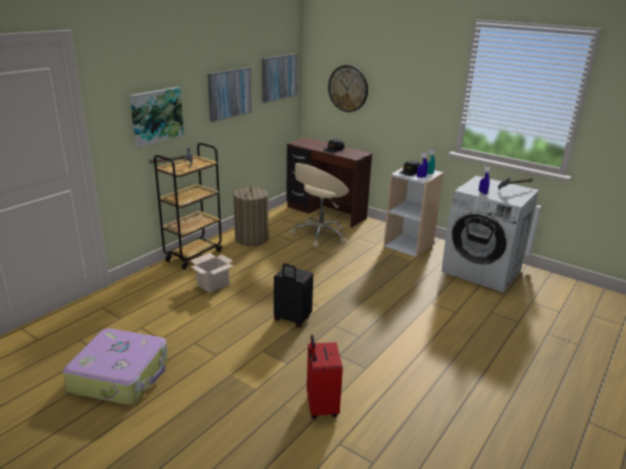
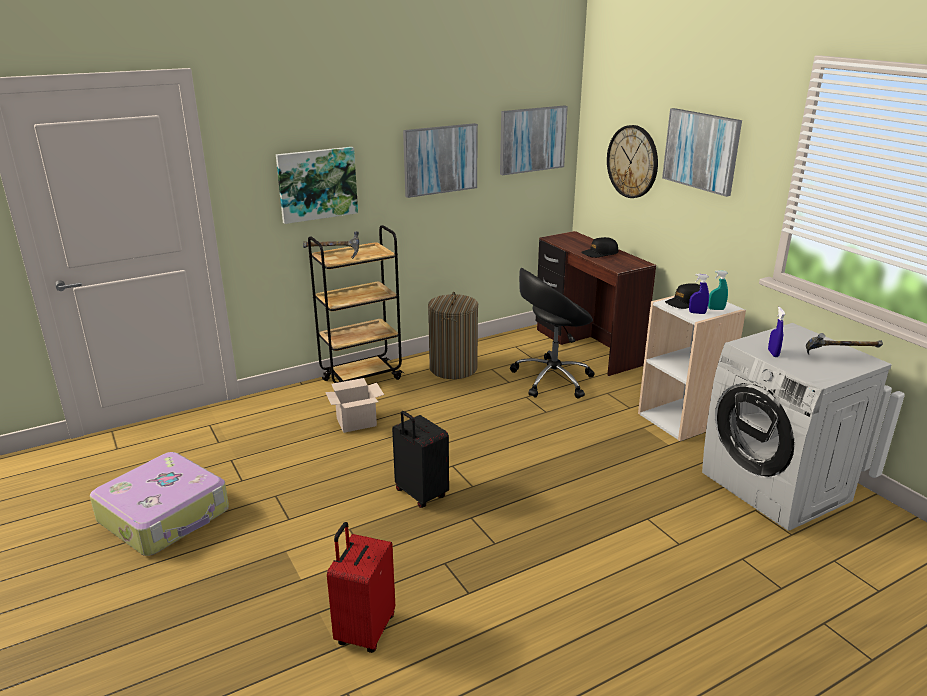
camera: 25 degrees right, 0 degrees up
(318, 235) = (550, 379): beige office chair -> black office chair
(400, 78) = (701, 150): none -> picture

